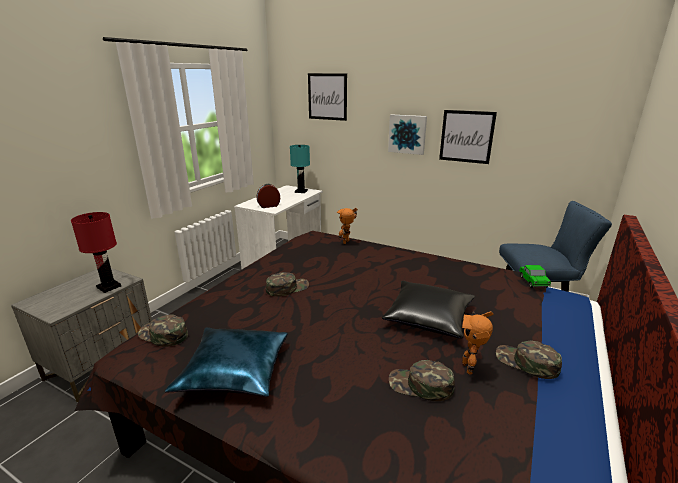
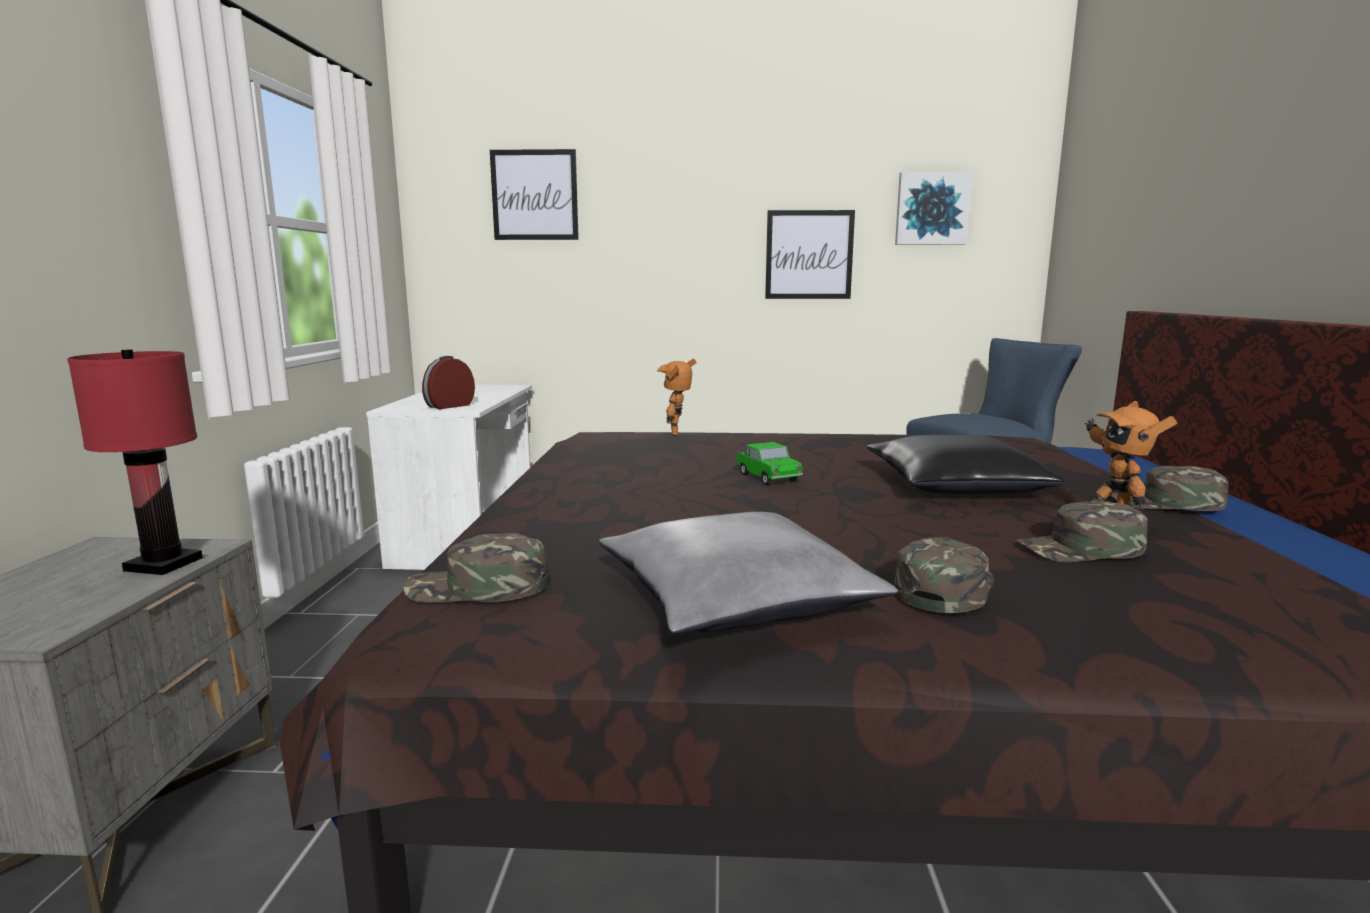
camera: 25 degrees left, 10 degrees down
(234, 371) = (737, 599): blue pillow -> grey pillow
(287, 288) = (657, 490): green cap -> green cap (943, 587)
(301, 191) = (490, 388): turquoise table lamp -> none
(407, 134) = (703, 258): picture -> picture (931, 209)
(533, 282) = (1028, 438): toy car -> toy car (768, 477)

